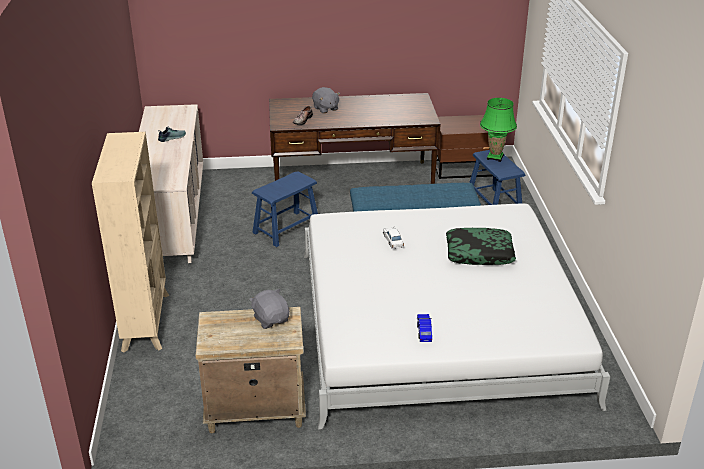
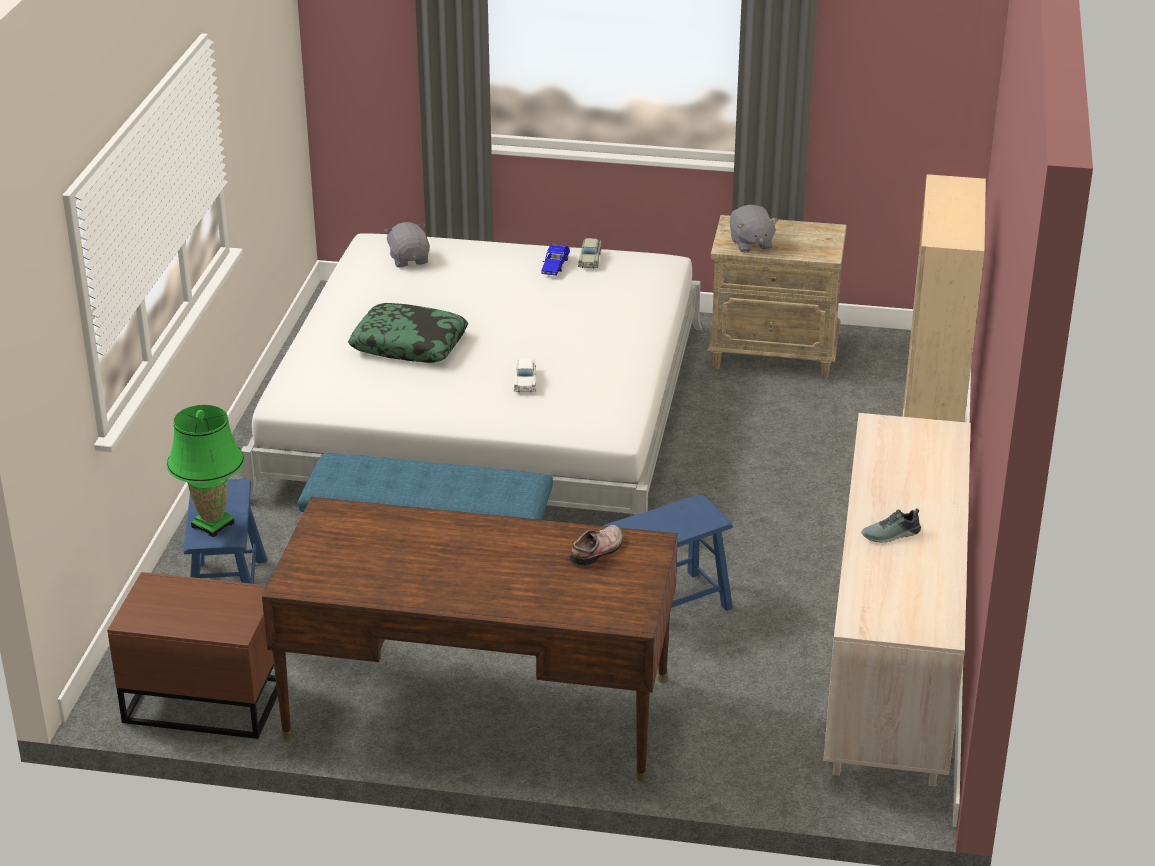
camera: 165 degrees left, 0 degrees up
(325, 109) = (531, 579): grey plush toy -> grey plush toy (409, 259)
(401, 341) = (590, 259): none -> beige toy car

